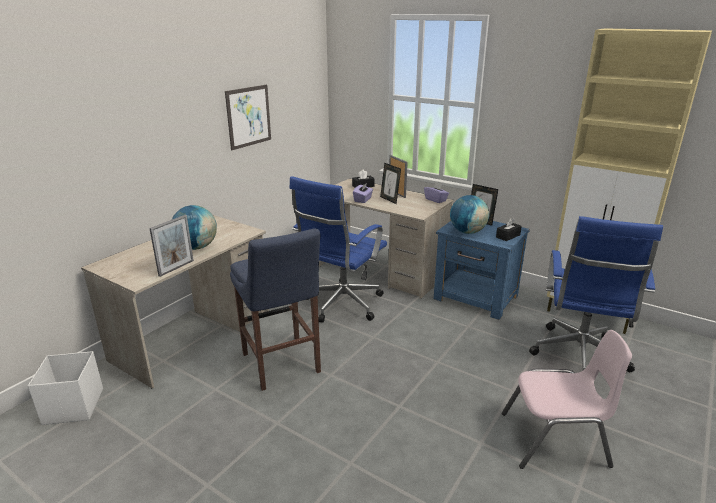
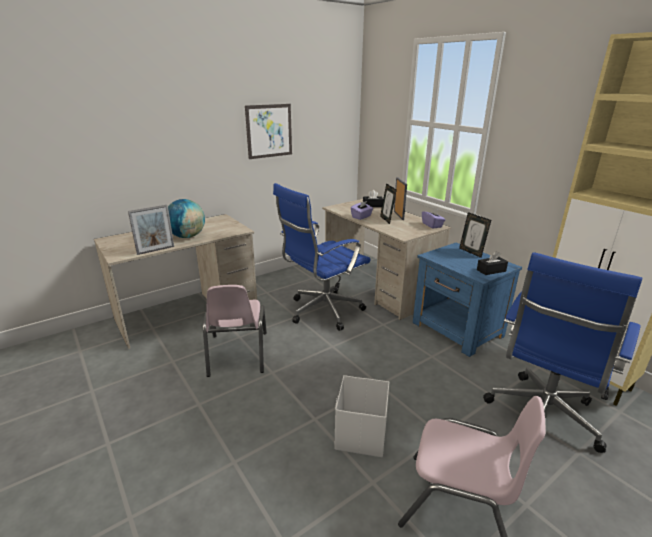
camera: 20 degrees right, 0 degrees up
(73, 407) = (67, 350): white storage box -> white storage box (360, 435)
(282, 365) = (237, 354): blue stool -> pink chair
(467, 232) = (449, 260): globe -> none

